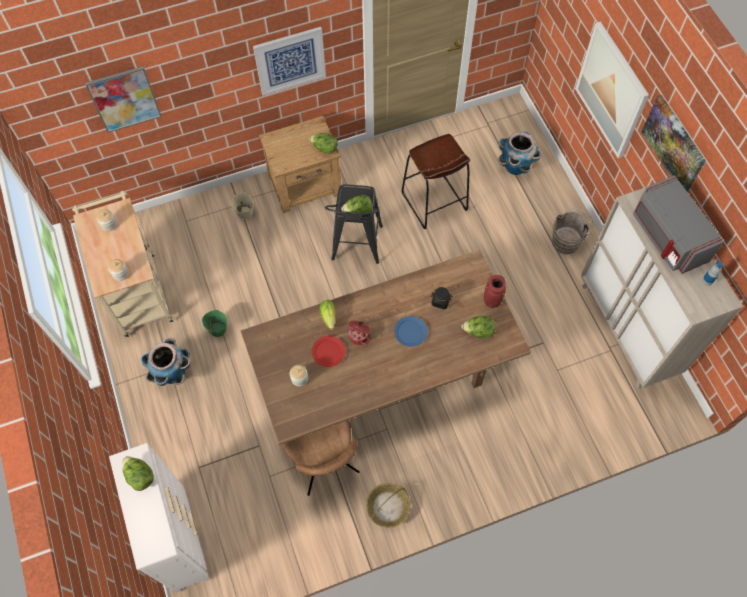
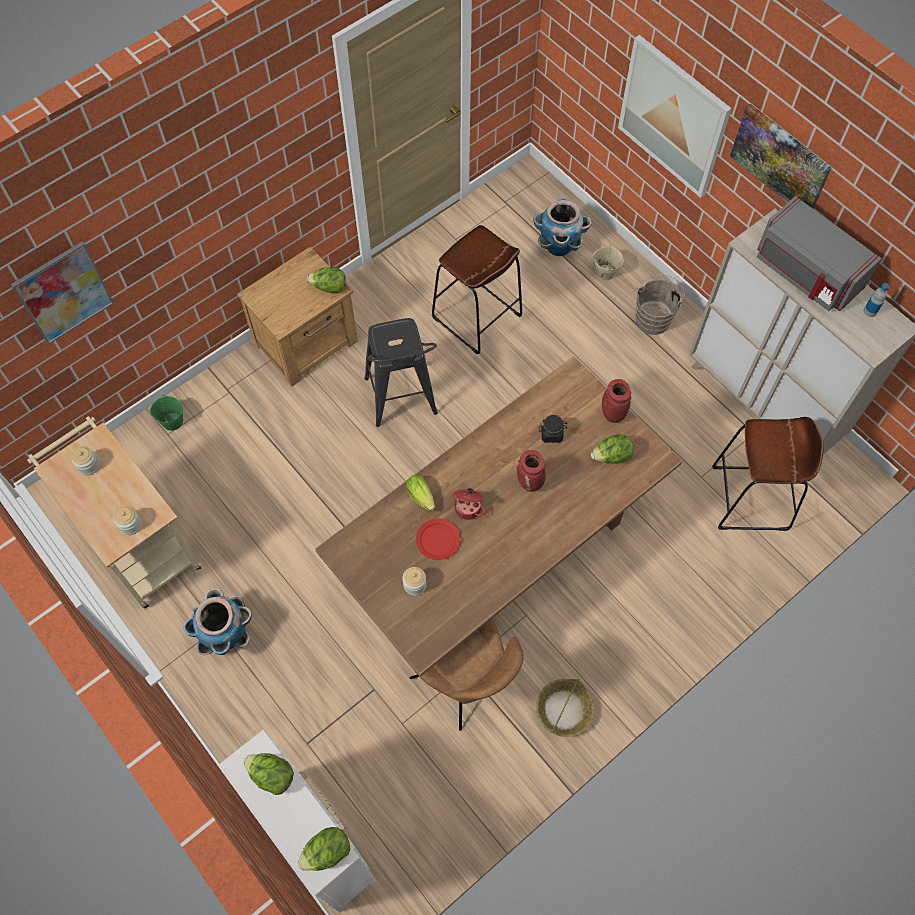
camera: 20 degrees left, 0 degrees up
(217, 329) = (263, 560): green bucket -> green bucket (172, 421)
(244, 213) = (241, 400): beige bucket -> beige bucket (605, 272)
(290, 61) = (262, 184): picture -> none
(358, 211) = (404, 353): lettuce -> lettuce (327, 852)
(411, 332) = (530, 483): blue plate -> red vase
(588, 398) = (750, 498): none -> brown stool

